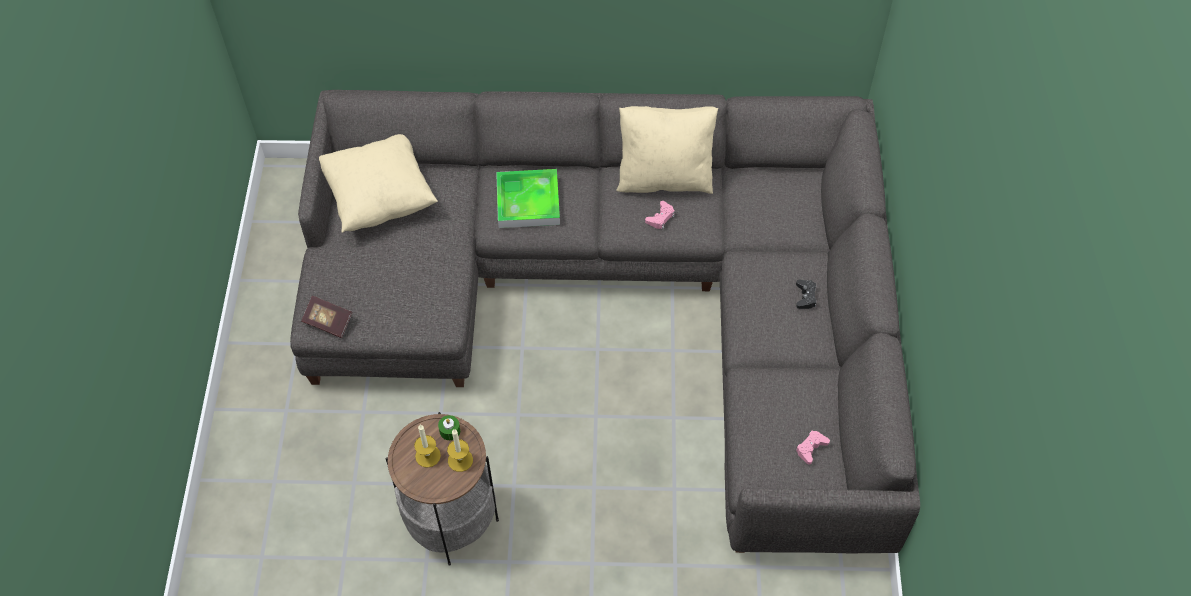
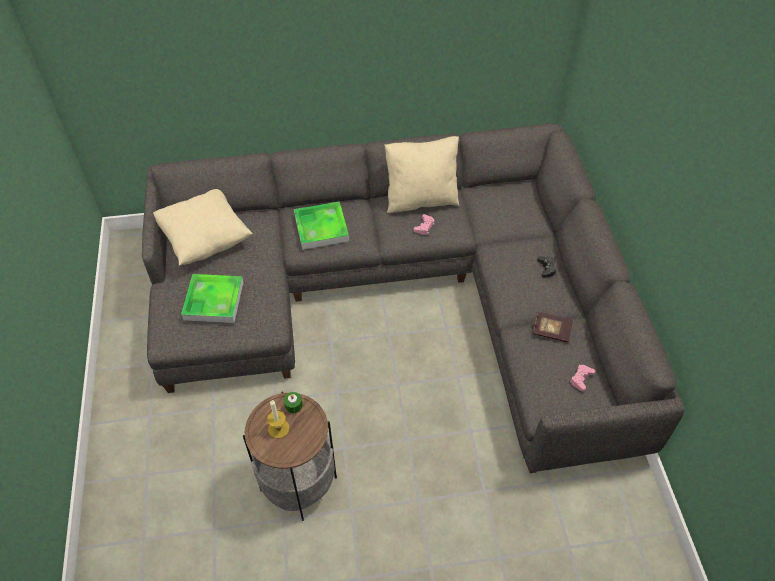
camera: 10 degrees left, 5 degrees down
(328, 322) = (177, 337): book -> book (551, 331)
(378, 282) = (214, 301): none -> tray
(460, 460) = (306, 428): candle -> none

